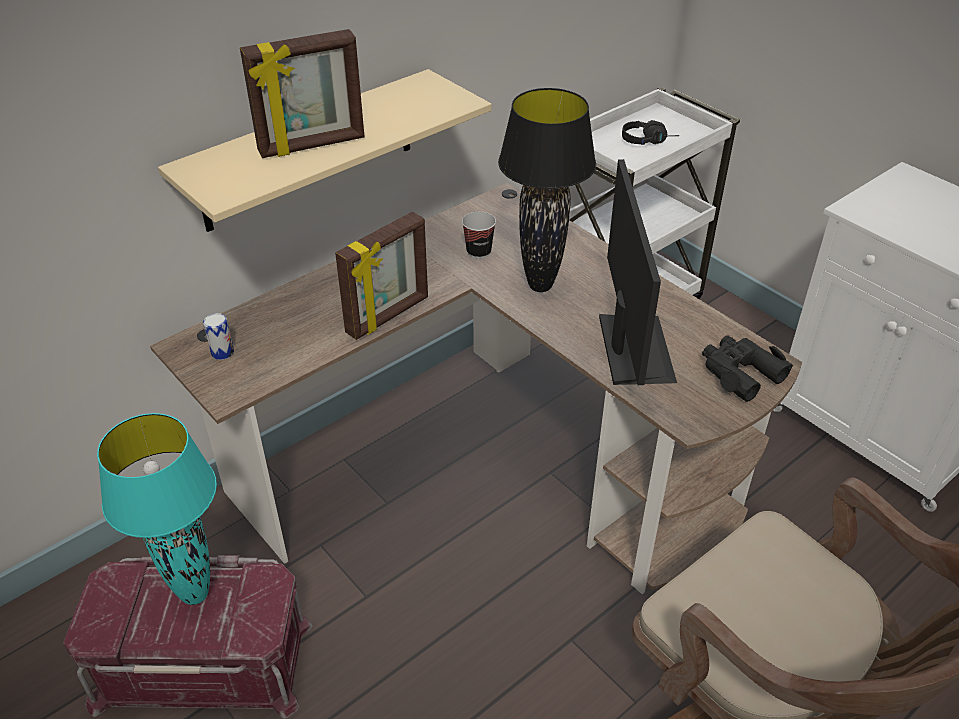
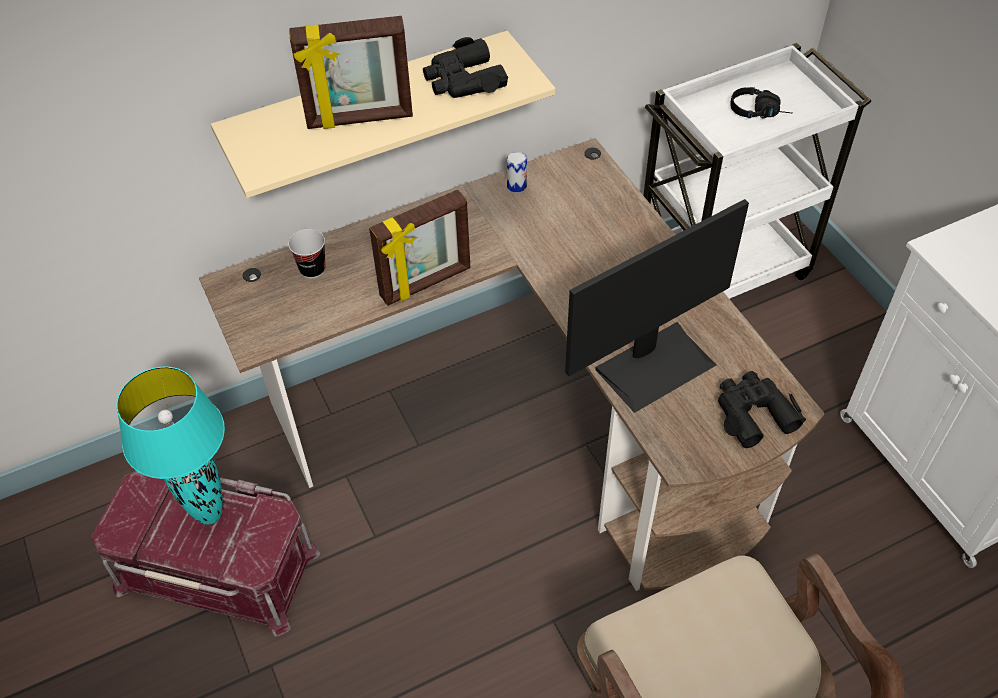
camera: 15 degrees right, 10 degrees up
(222, 352) = (261, 297): can -> can (517, 186)
(402, 107) = (463, 80): none -> black binoculars
(478, 252) = (537, 221): cup -> cup (312, 269)
(540, 286) = (586, 274): black table lamp -> none
(633, 348) = (654, 364): monitor -> monitor turned 45 degrees clockwise

